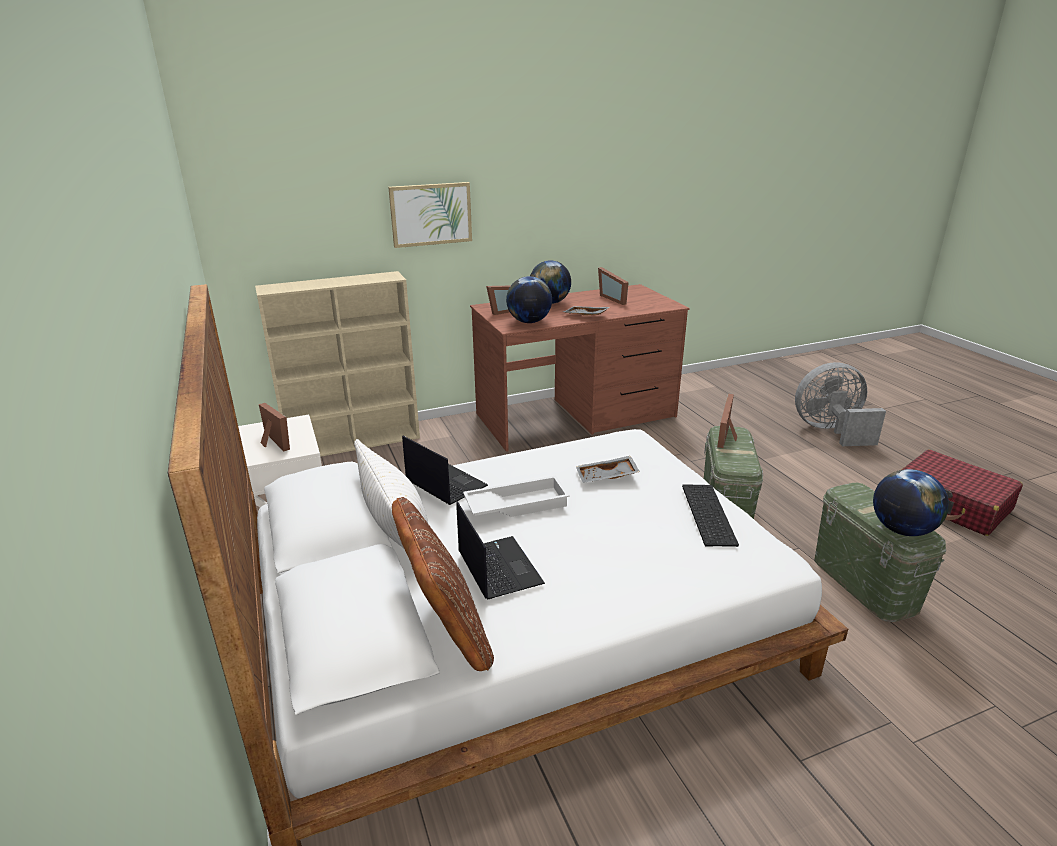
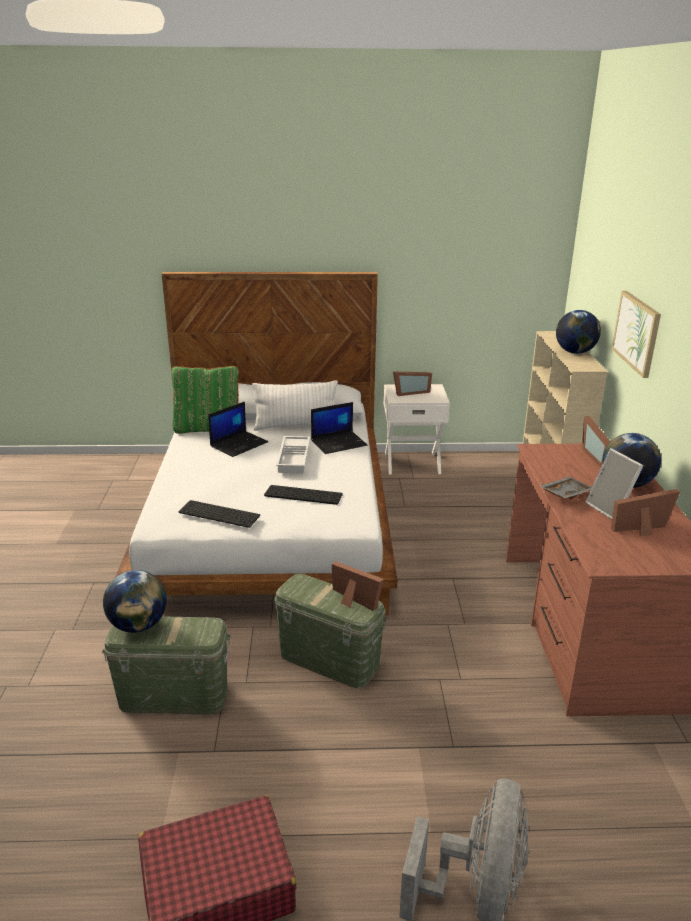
camera: 110 degrees right, 0 degrees up
(446, 633) = (208, 428): brown pillow -> green pillow
(498, 567) = (239, 444): laptop -> laptop turned 45 degrees counterclockwise
(529, 322) = (551, 460): globe -> globe (575, 352)
(595, 305) = (611, 509): none -> picture frame
(607, 477) = (302, 495): grey tray -> keyboard

